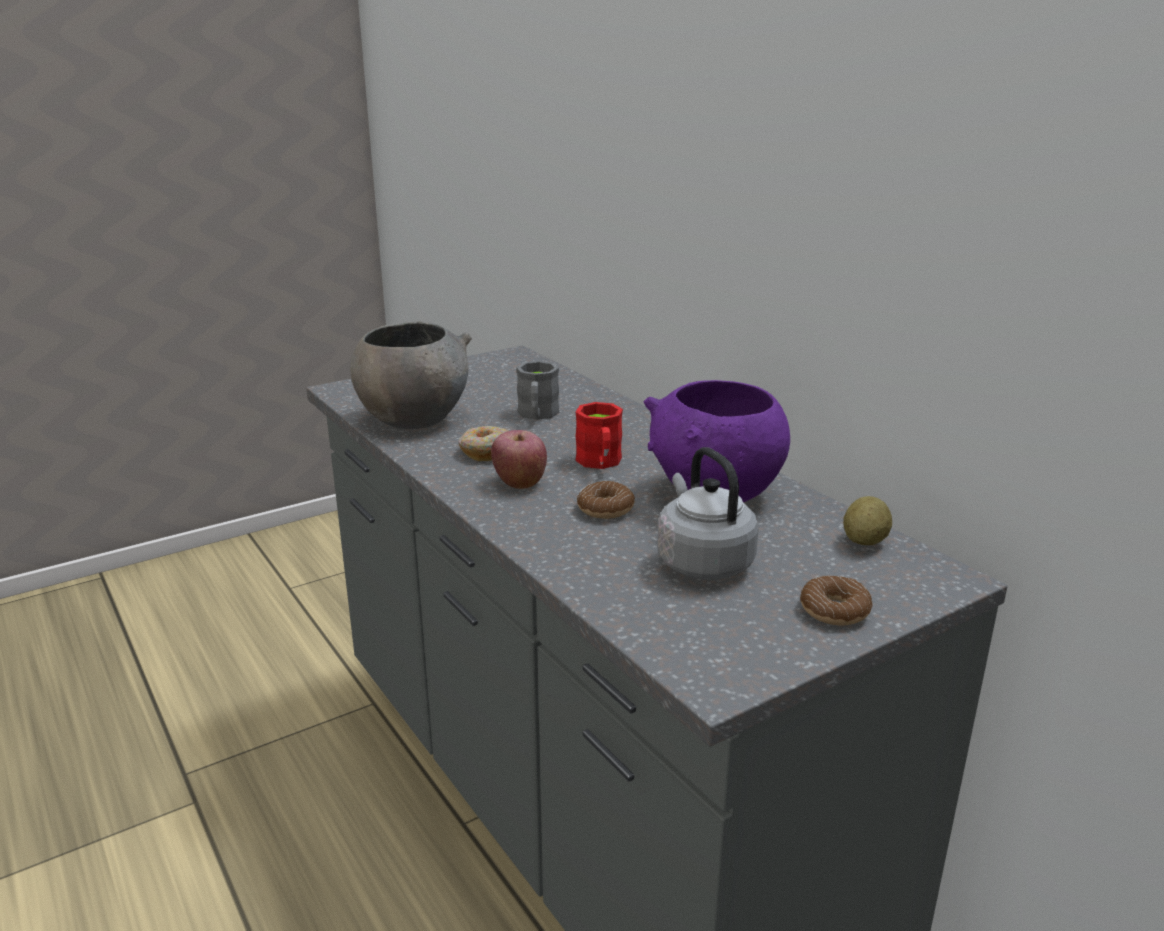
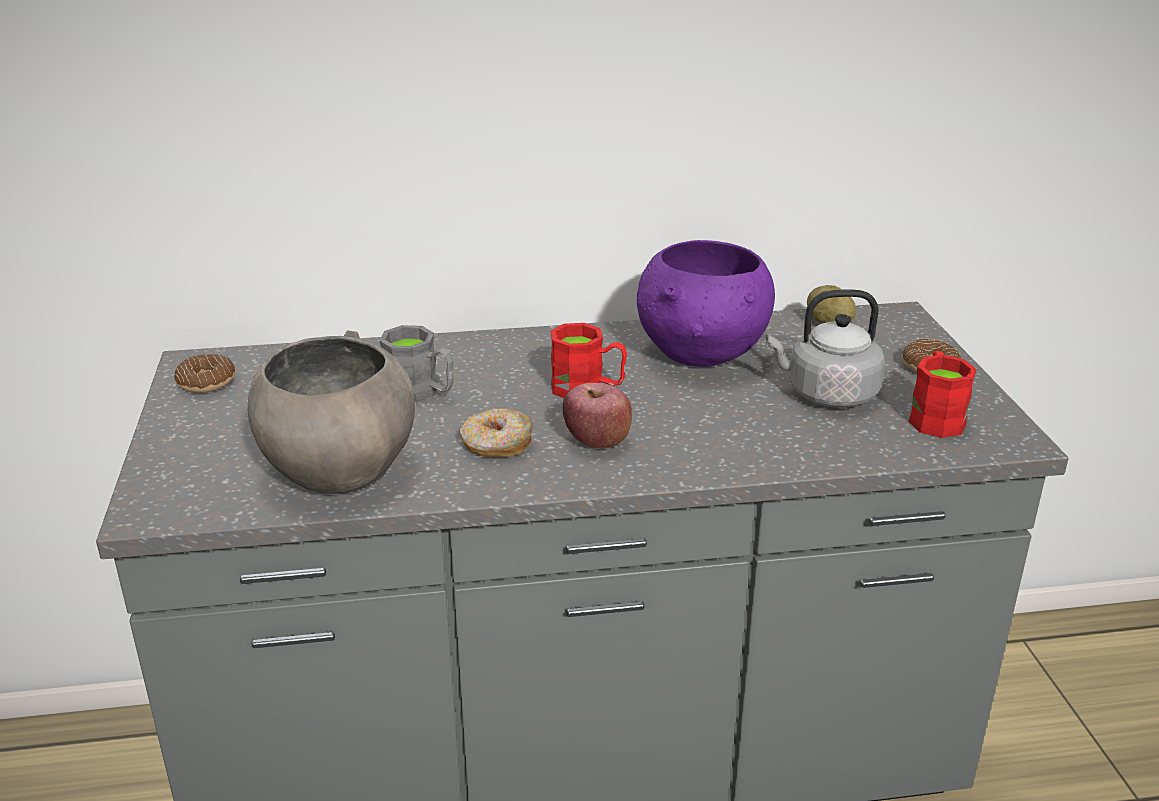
camera: 65 degrees left, 5 degrees up
(605, 509) = (695, 411): donut -> donut (206, 382)
(717, 626) = (935, 416): none -> red mug

